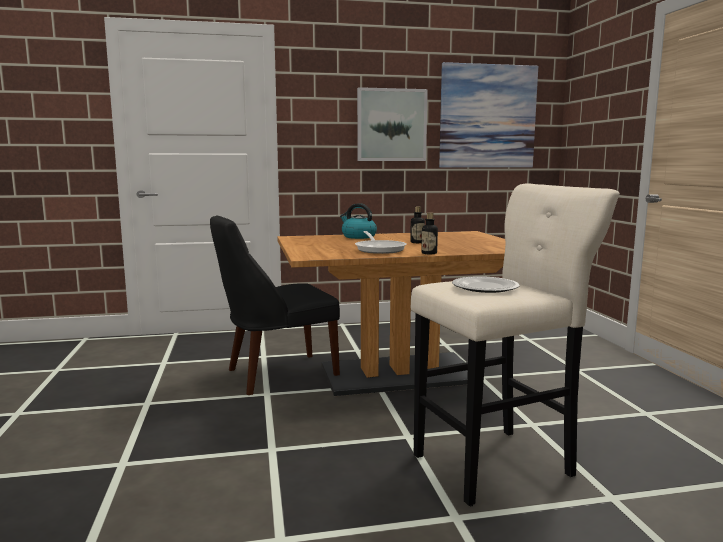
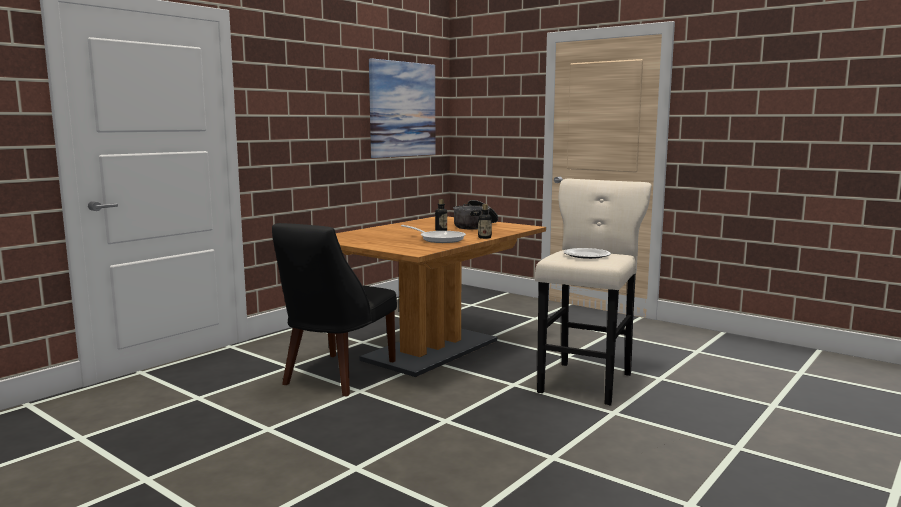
camera: 40 degrees left, 0 degrees up
(358, 236) = (375, 231): kettle -> none
(391, 125) = (333, 118): picture -> none
(469, 242) = (475, 226): none -> cooking pot

